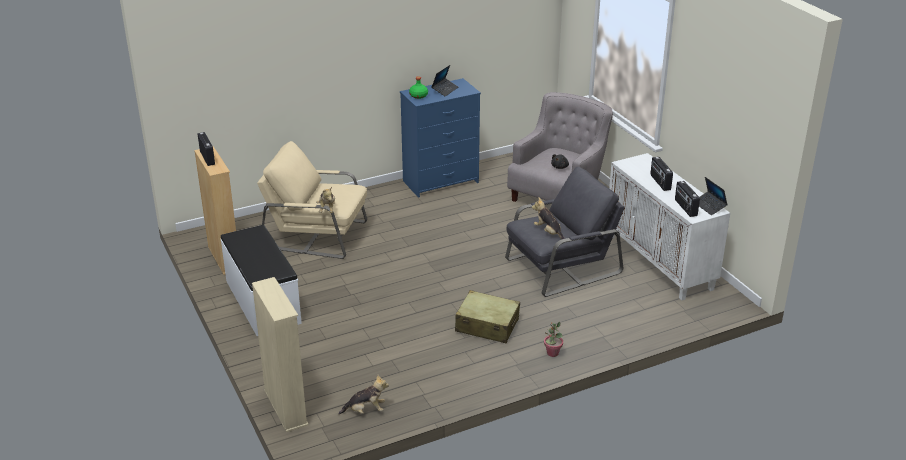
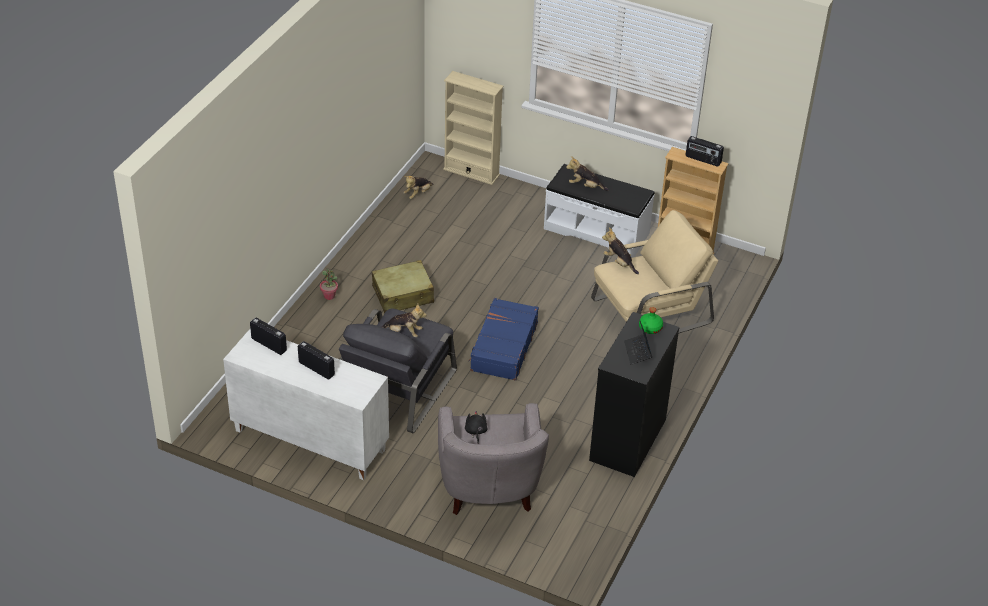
camera: 140 degrees right, 10 degrees up
(266, 260) = (585, 186): none -> plush toy
(441, 181) = (627, 440): blue dresser -> black dresser
(452, 258) = (503, 347): none -> blue suitcase
(709, 206) = (247, 358): laptop -> none

